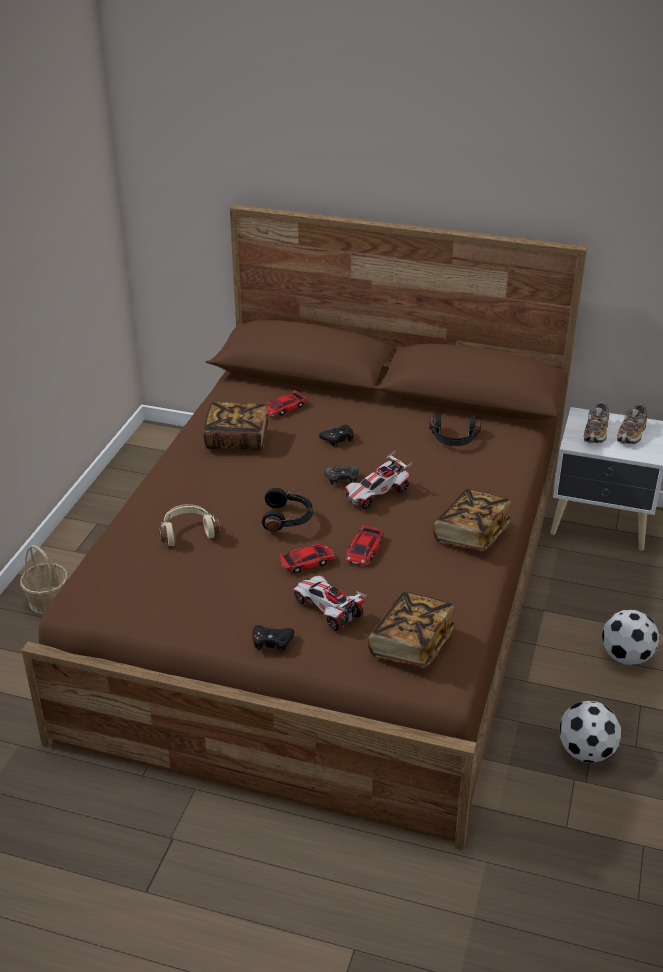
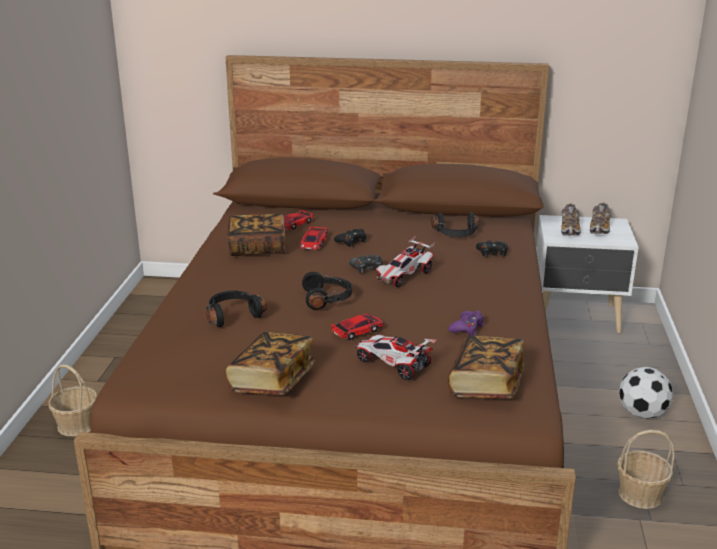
camera: 10 degrees left, 10 degrees down
(187, 531) = (233, 315): beige headphones -> black headphones
(272, 642) = (346, 396): black game controller -> black game controller (492, 253)
(364, 550) = (409, 317): toy car -> toy car (314, 242)
(418, 571) = (467, 328): none -> purple game controller
(471, 534) = (503, 297): book -> book (272, 380)
(585, 751) = (639, 494): football -> basket

